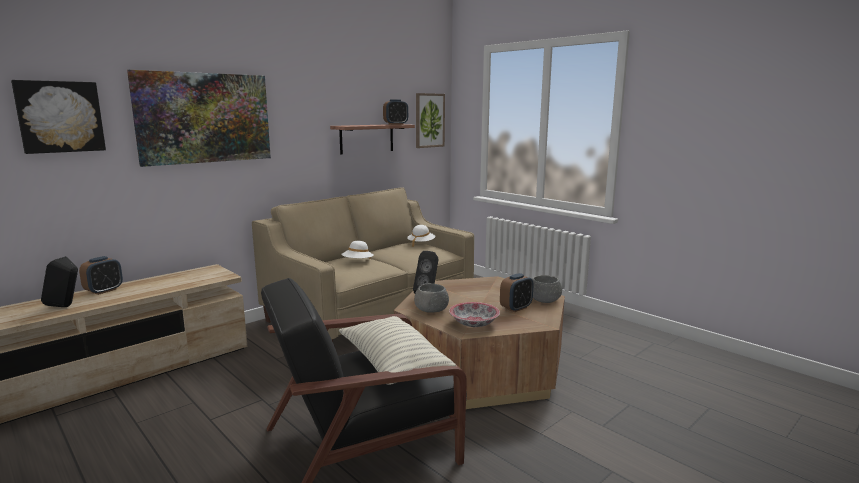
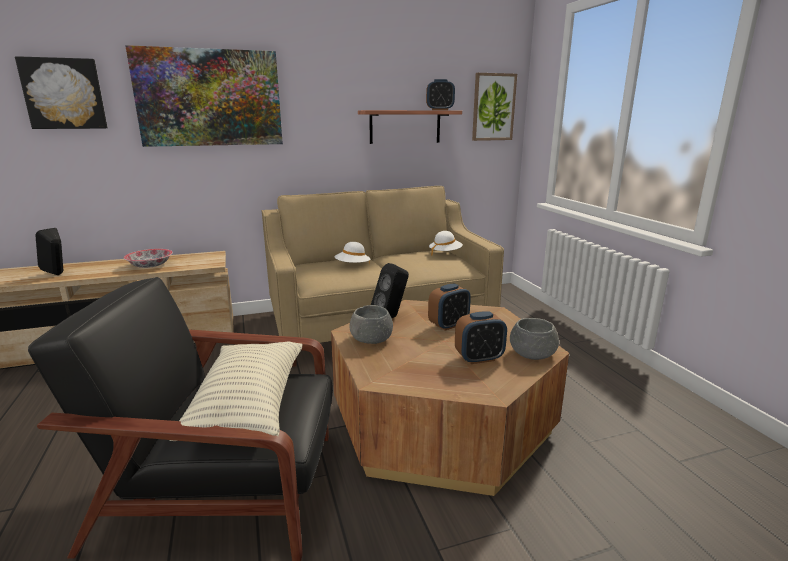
camera: 25 degrees right, 5 degrees up
(104, 291) = (105, 264): alarm clock -> alarm clock (448, 325)
(473, 323) = (398, 370): bowl -> bowl (150, 266)

